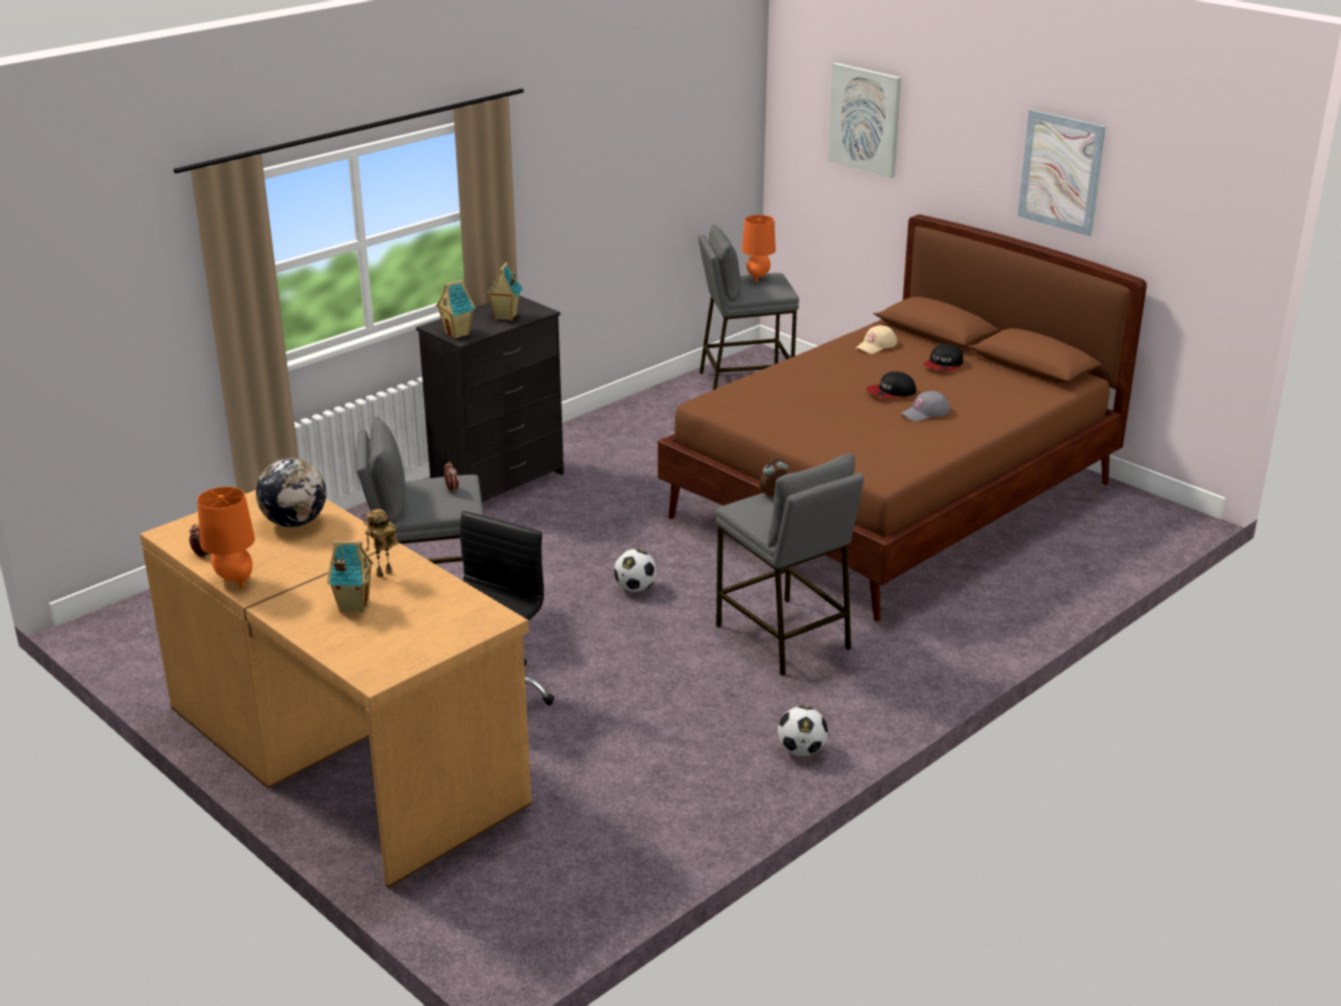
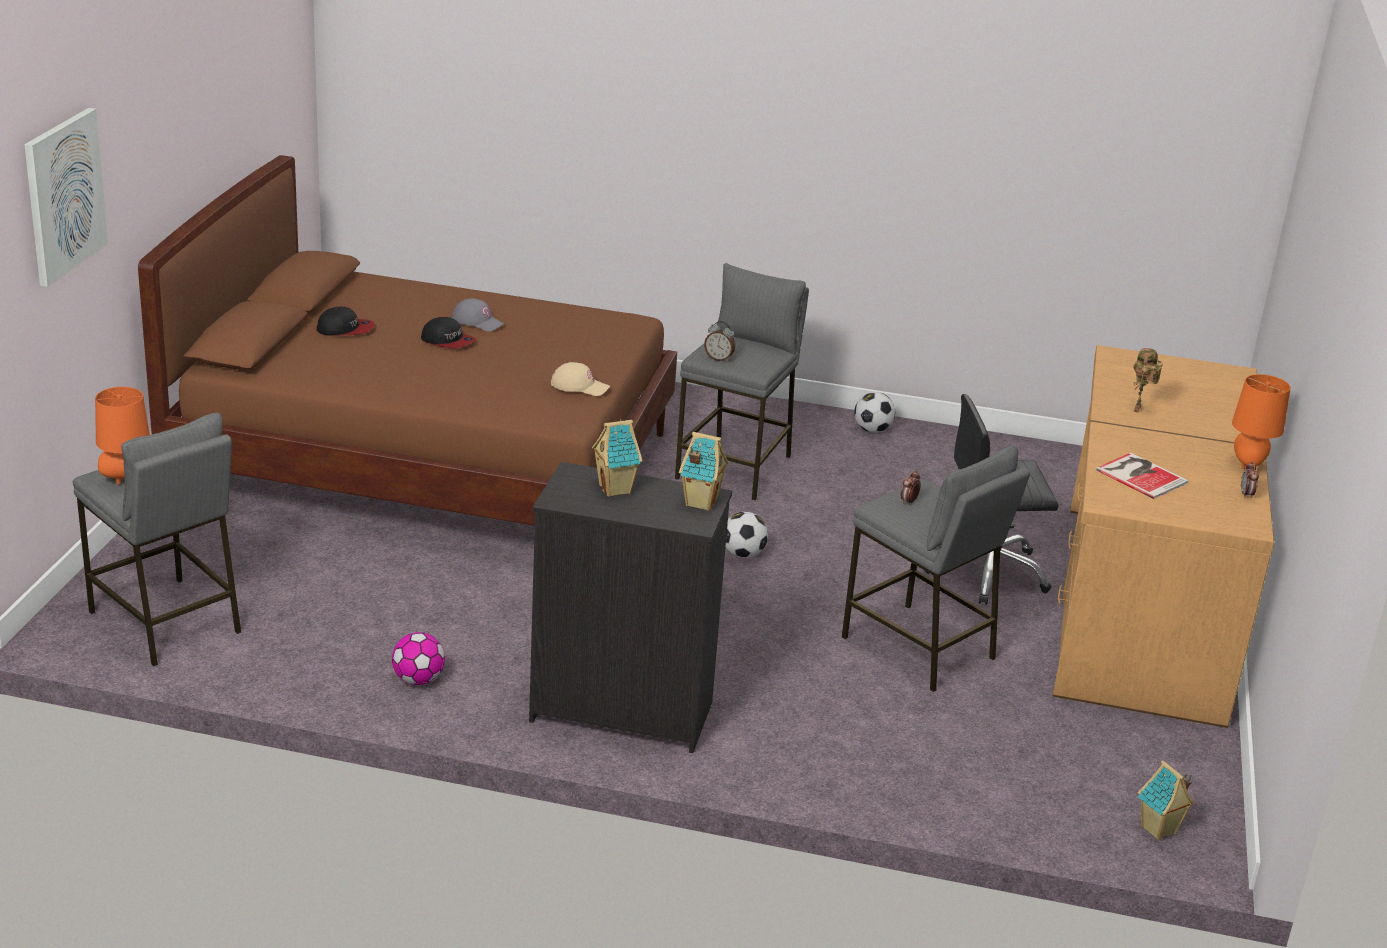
camera: 125 degrees left, 0 degrees up
(295, 522) = (1140, 475): globe -> book
(353, 605) = (1189, 408): toy house -> toy house (1159, 830)
(384, 575) = (1138, 410): toy robot -> toy robot turned 90 degrees clockwise
(604, 434) = (418, 680): none -> football
(876, 345) = (321, 367): beige cap -> beige cap (580, 386)
(1061, 172) = (213, 103): picture -> none

